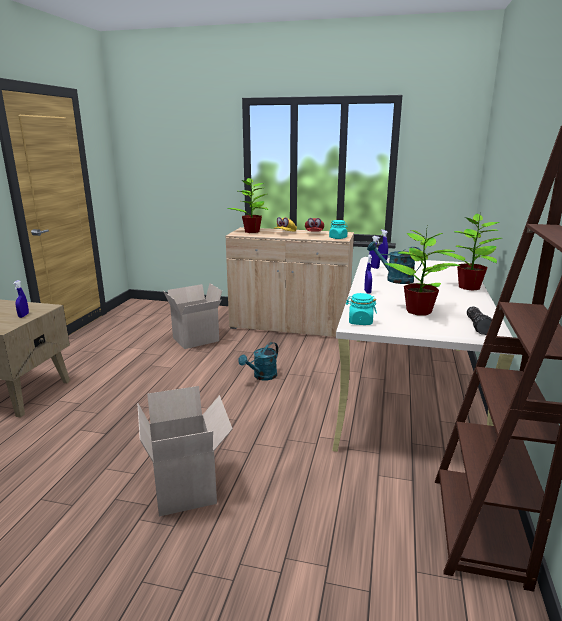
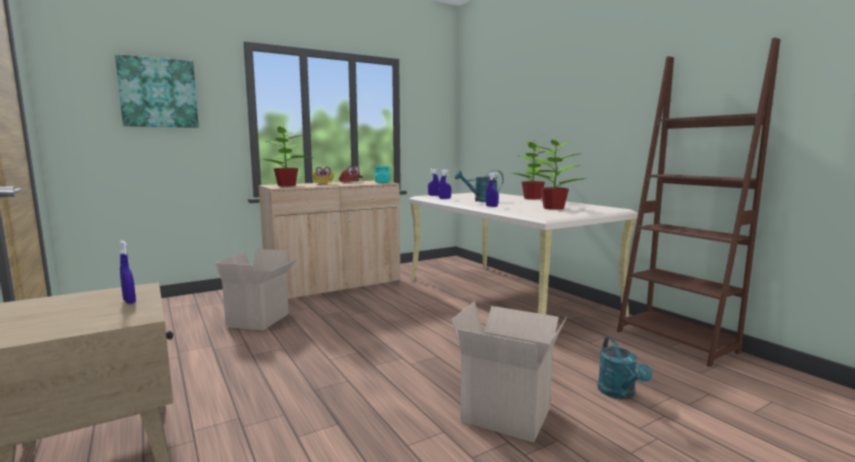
camera: 45 degrees left, 10 degrees down
(181, 148) = (158, 93): none -> picture
(262, 376) = (391, 323): turquoise watering can -> turquoise watering can (620, 394)
(360, 322) = (547, 215): turquoise jar -> none
(478, 326) = (601, 208): flashlight -> none

